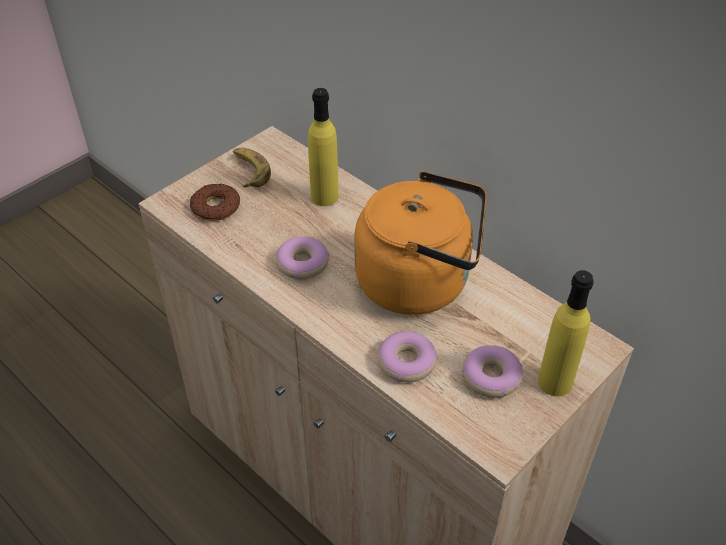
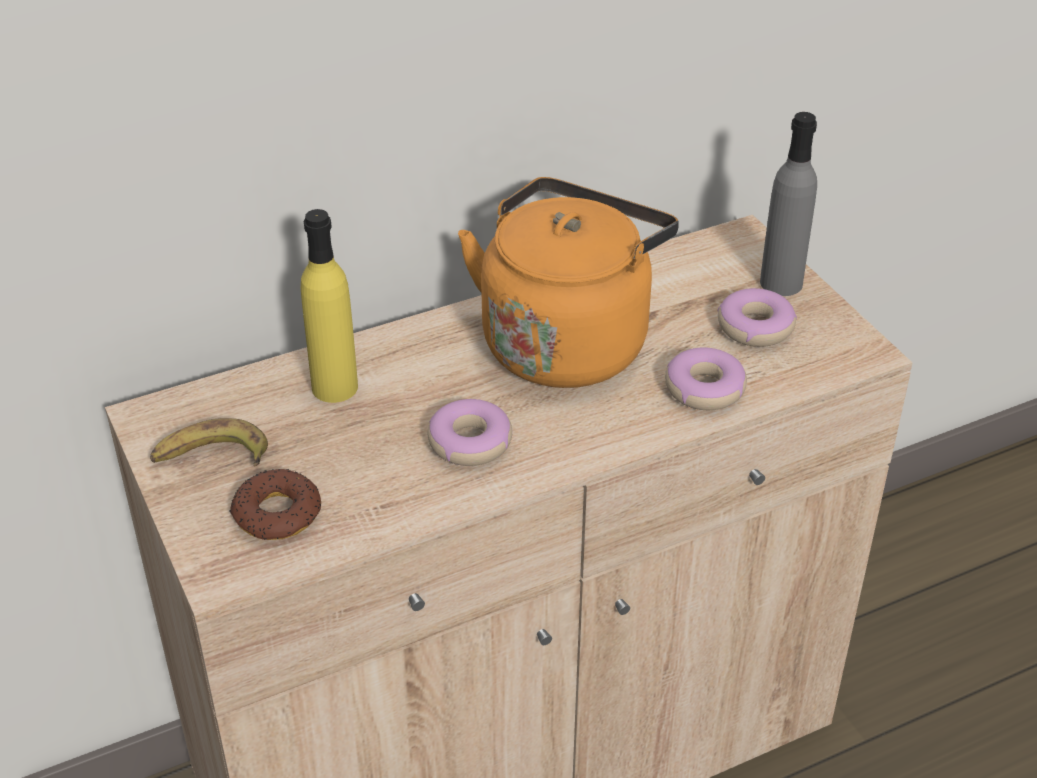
camera: 70 degrees left, 5 degrees down
(555, 382) = (781, 283): yellow bottle -> grey bottle

